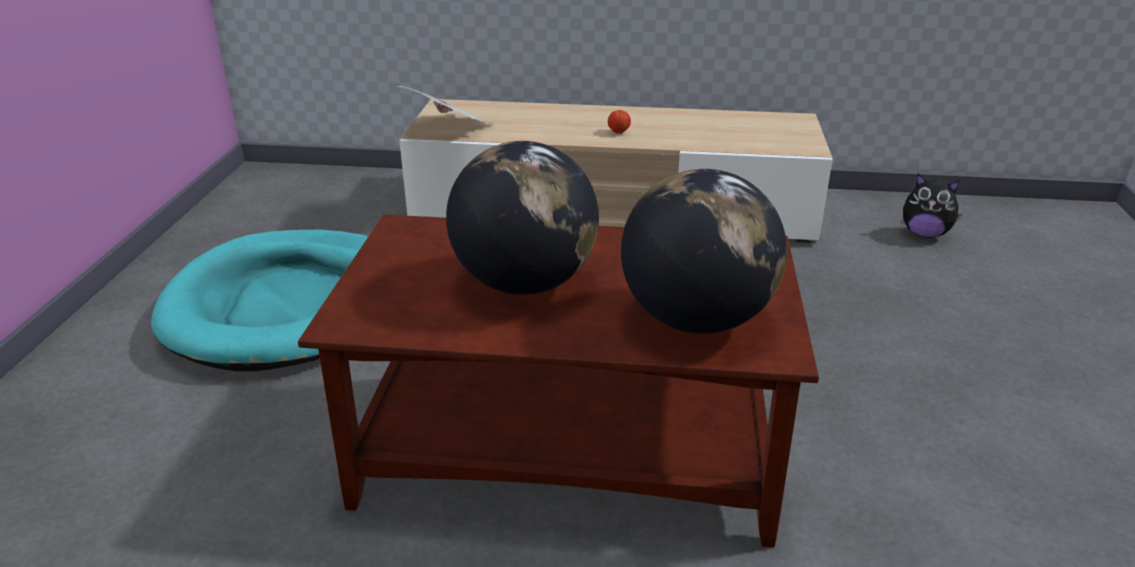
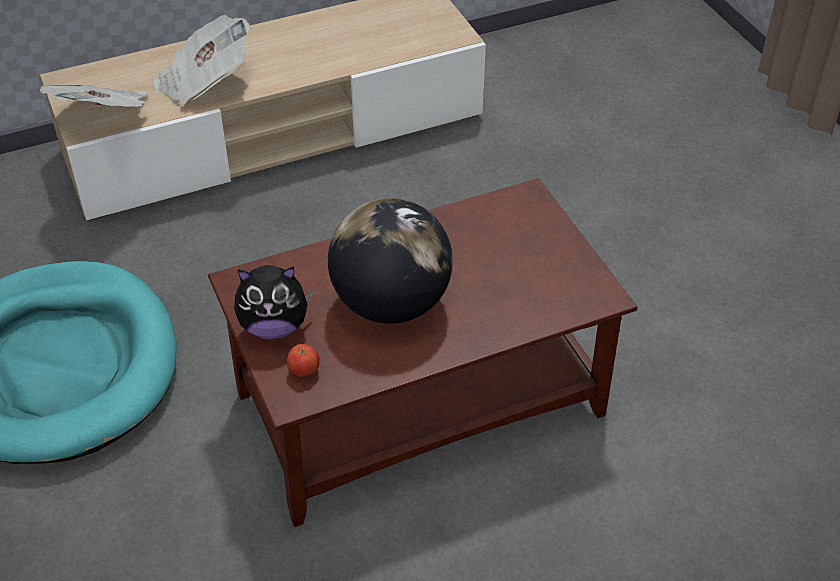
camera: 30 degrees left, 15 degrees up
(548, 128) = (204, 82): none -> newspaper
(618, 132) = (277, 67): apple -> apple (304, 371)
(696, 320) = (534, 290): globe -> none
(925, 234) = (559, 73): plush toy -> plush toy (274, 327)

